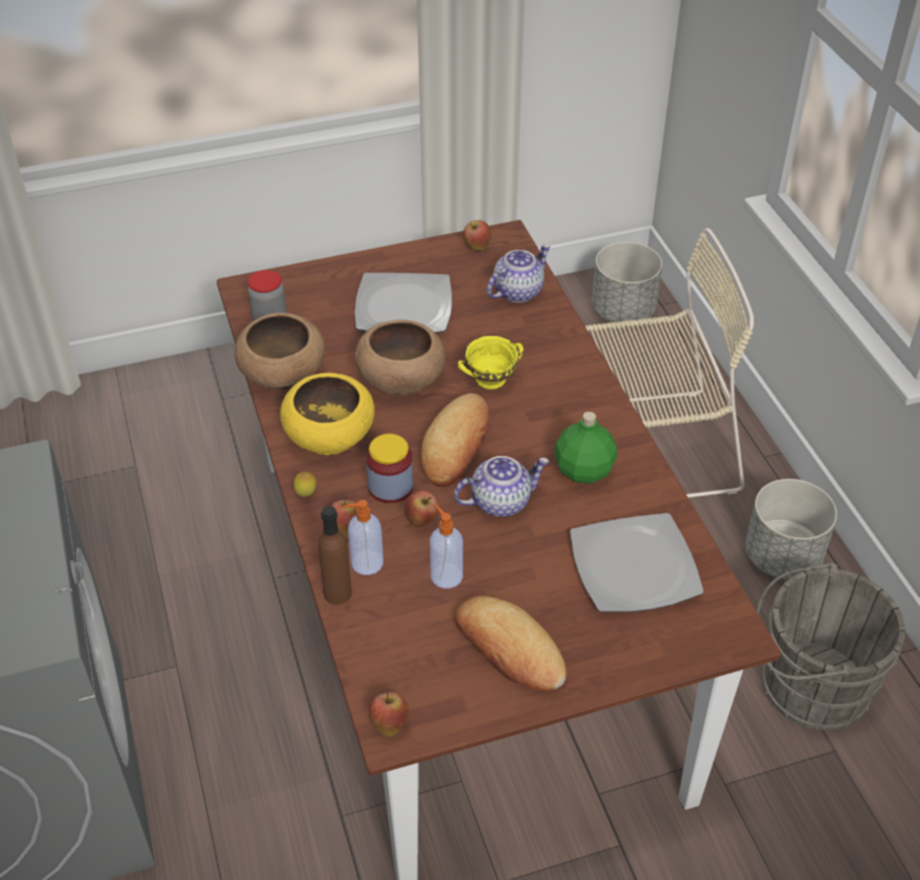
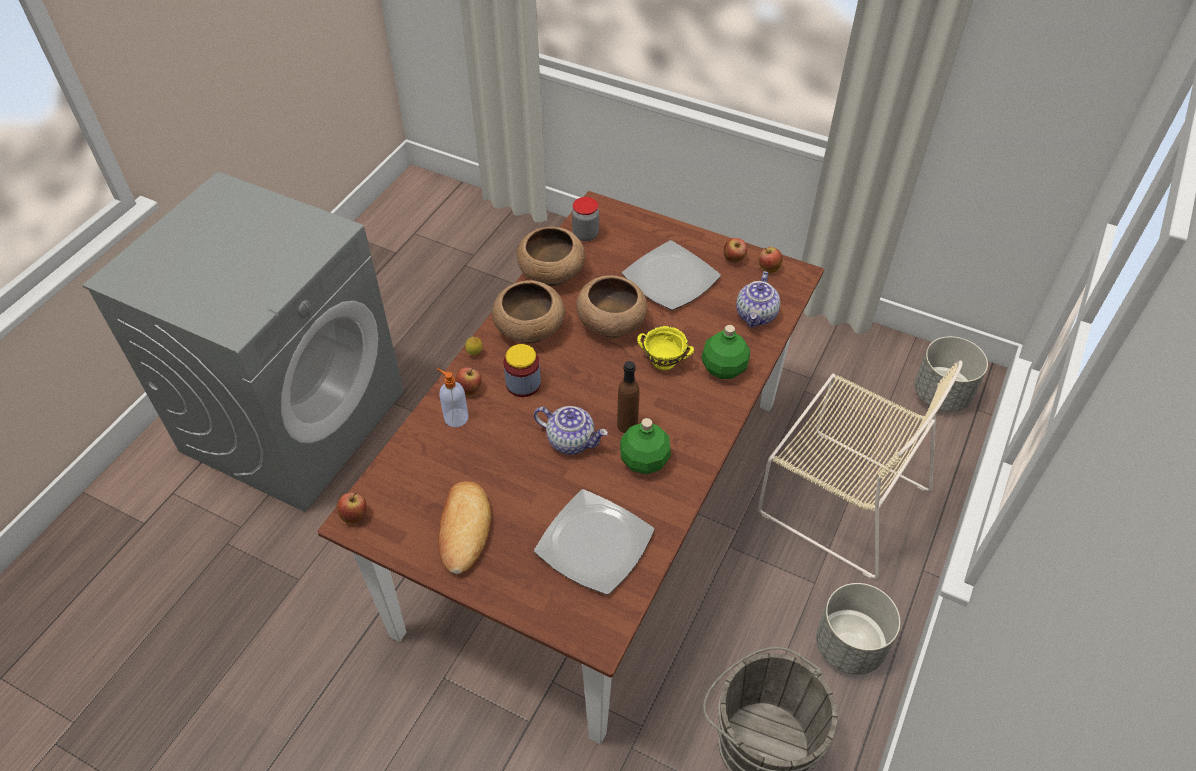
camera: 45 degrees right, 5 degrees up
(331, 436) = (530, 329): yellow bowl -> brown bowl
(337, 593) = (421, 422): brown bottle -> brown bottle (627, 425)
(422, 521) = (514, 417): apple -> apple (734, 259)
(445, 575) = (486, 459): soap dispenser -> none
(456, 445) = (590, 387): bread -> none
(517, 291) = (756, 315): teapot -> teapot turned 105 degrees clockwise
(548, 351) = (724, 368): none -> green bottle

